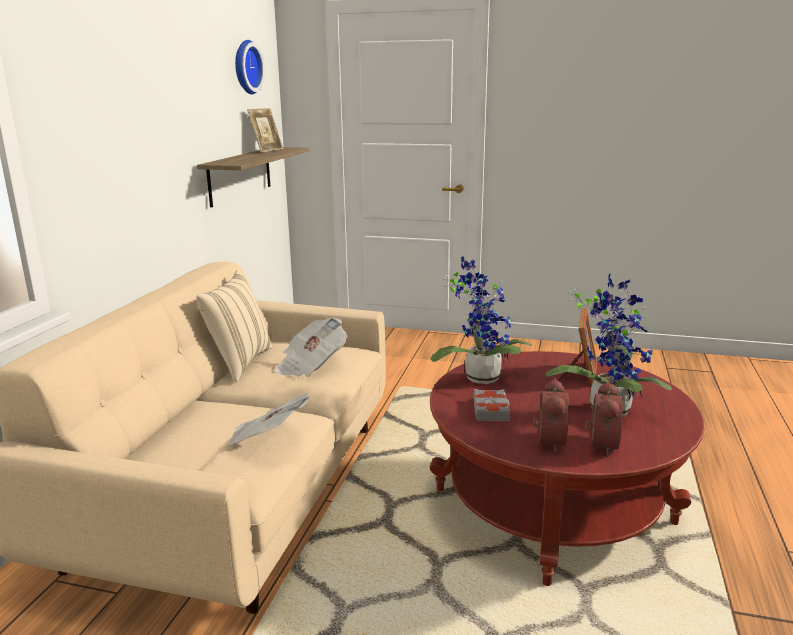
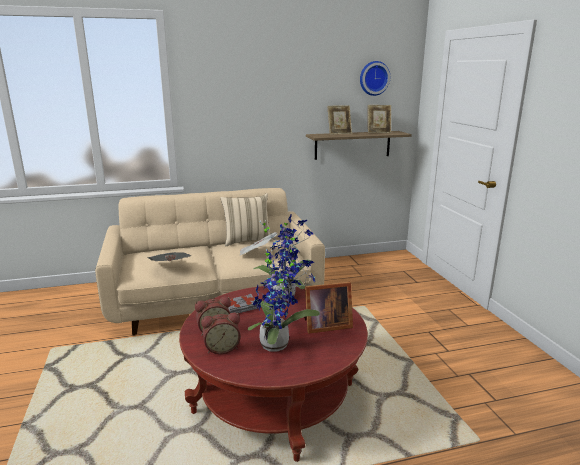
camera: 60 degrees right, 0 degrees up
(234, 158) = (339, 133): none -> picture frame

